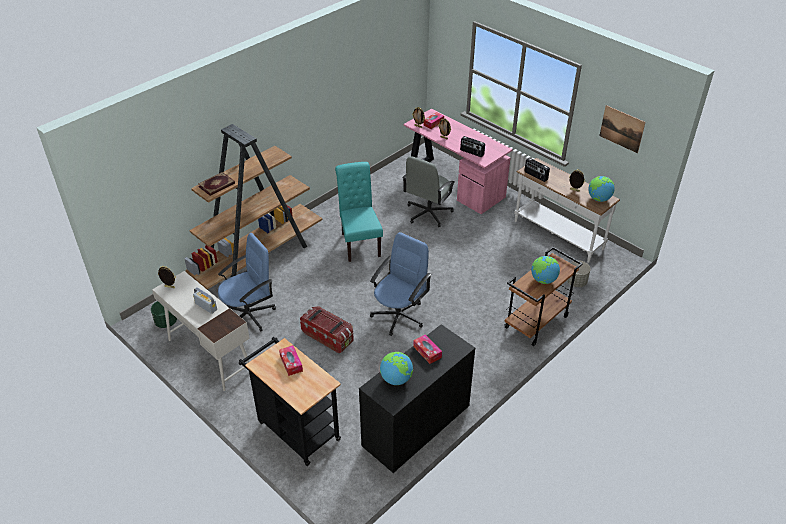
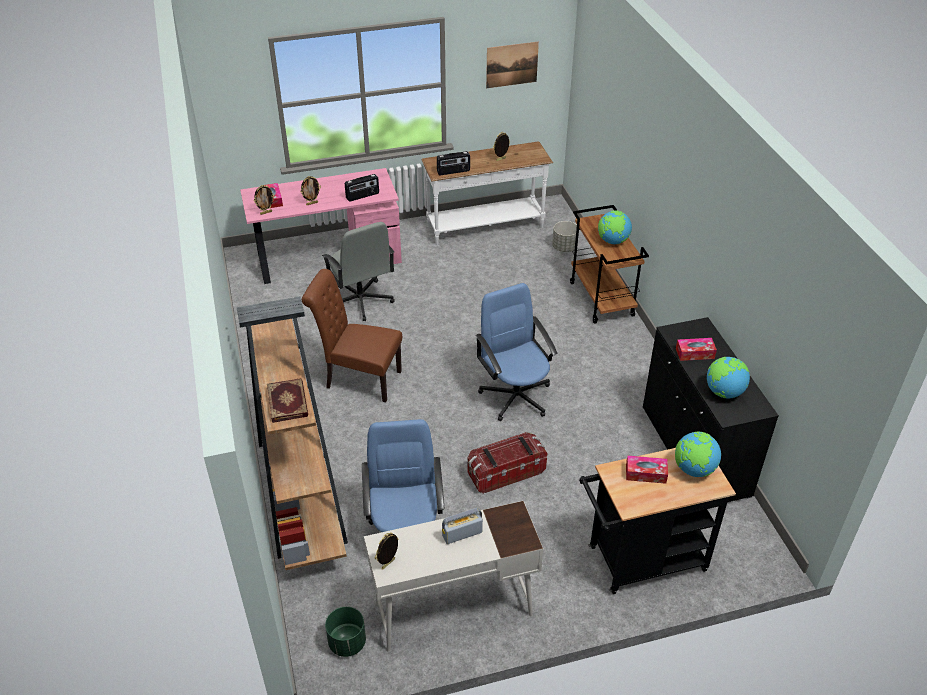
camera: 60 degrees left, 0 degrees up
(359, 242) = (359, 379): turquoise chair -> brown chair
(598, 199) = (528, 152): globe -> globe (694, 469)

